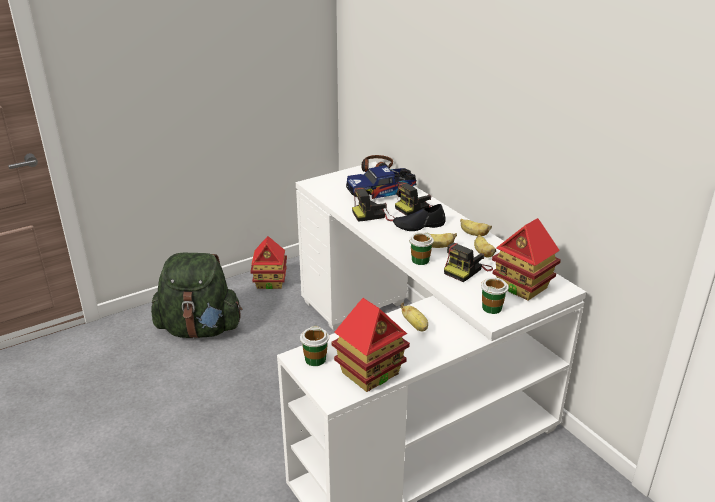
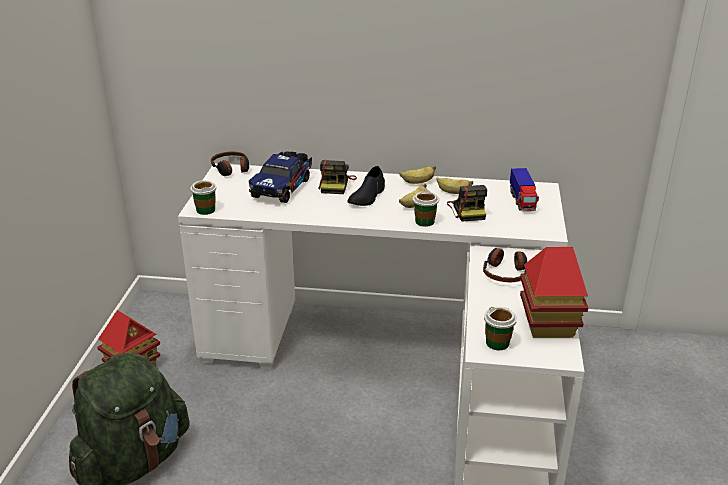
camera: 50 degrees left, 0 degrees up
(374, 215) = (315, 207): camera -> none
(415, 326) = (505, 273): banana -> headphones
(492, 308) = (535, 226): cup -> cup (205, 210)
(522, 287) = (522, 201): toy house -> toy truck

